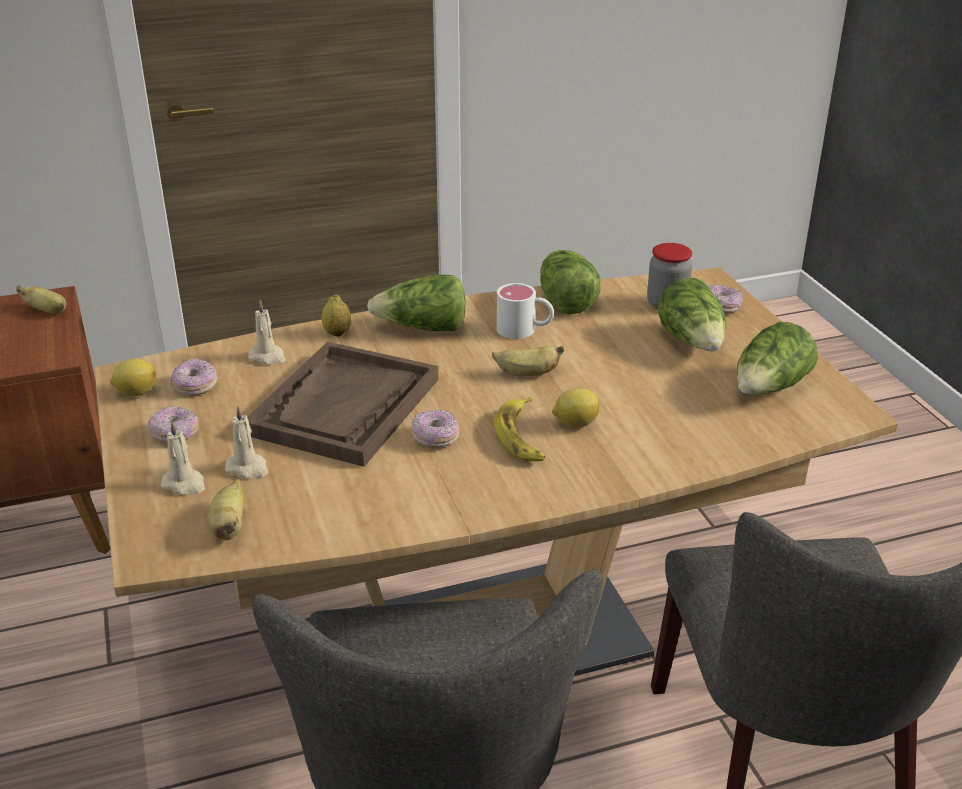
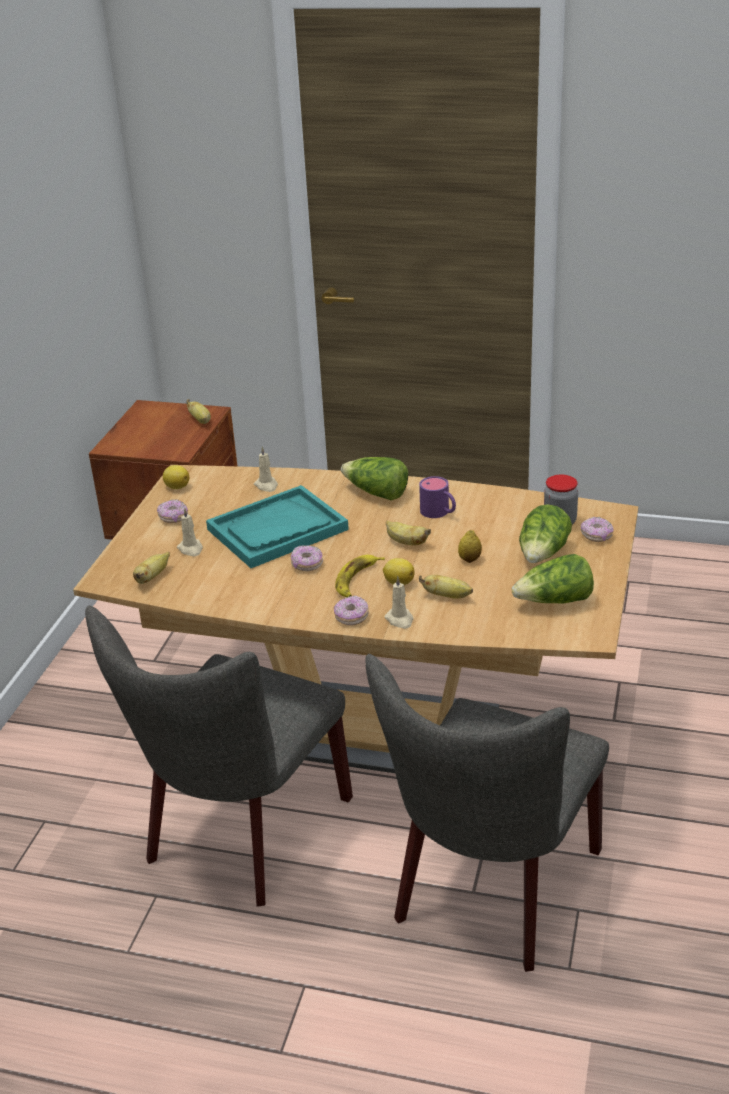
camera: 35 degrees right, 0 degrees up
(185, 484) = (152, 547): beige candle -> beige candle (400, 620)
(195, 386) = (210, 492): donut -> donut (351, 617)
(337, 333) = (321, 481): lemon -> lemon (470, 559)
(345, 407) = (277, 530): brown tray -> turquoise tray
(525, 330) = (439, 513): white mug -> purple mug
(565, 300) = (491, 500): lettuce -> none
(651, 421) = (447, 596): none -> banana

